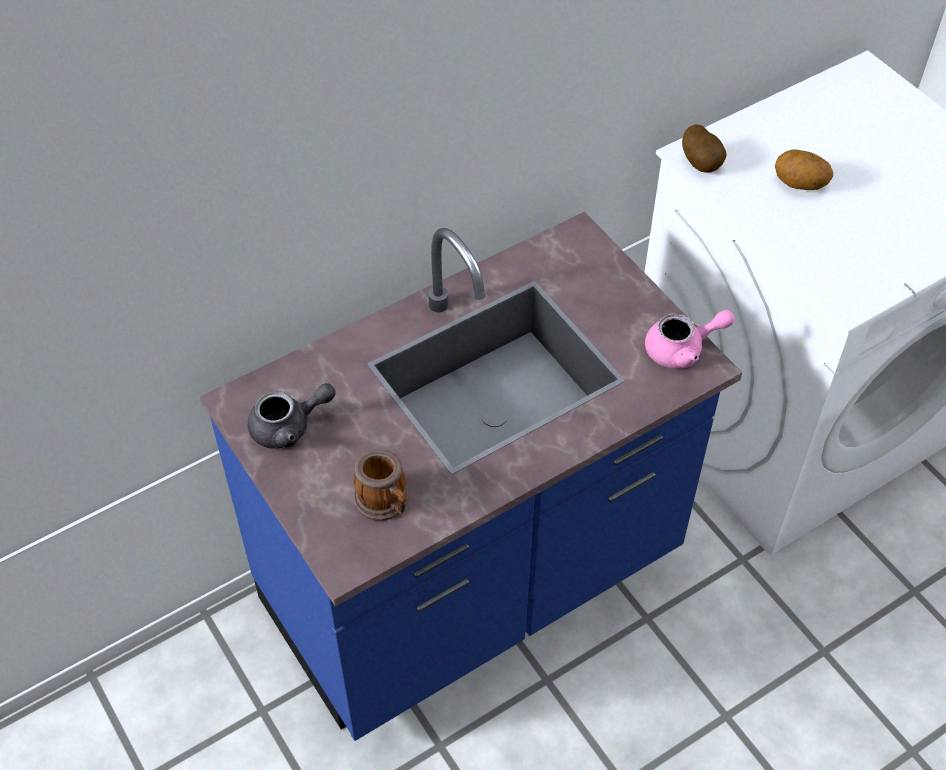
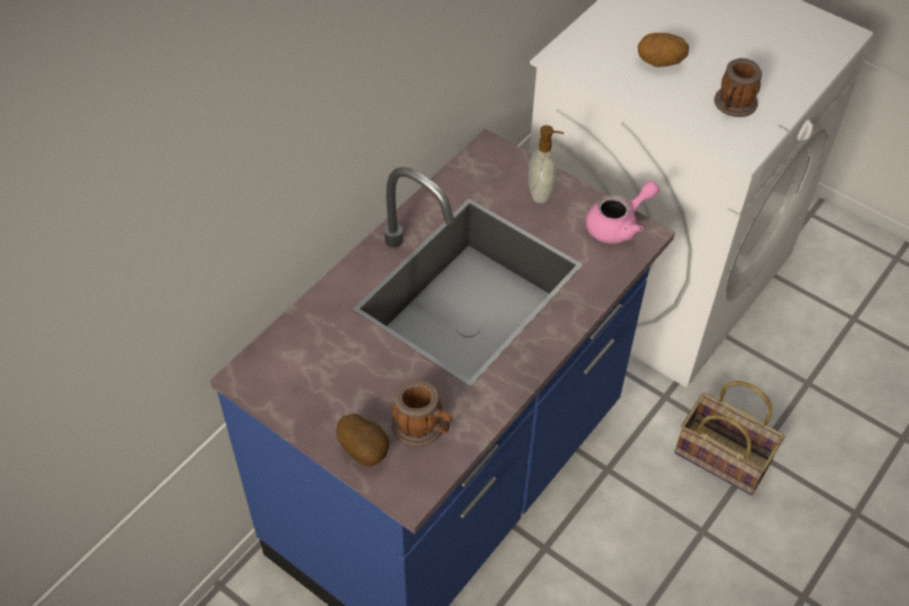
camera: 20 degrees left, 0 degrees up
(289, 427) = (306, 385): grey teapot -> none
(614, 294) = (541, 193): none -> soap dispenser
(702, 164) = (573, 63): potato -> potato (365, 450)
(784, 644) = (725, 457): none -> basket
(861, 251) = (733, 106): none -> mug

